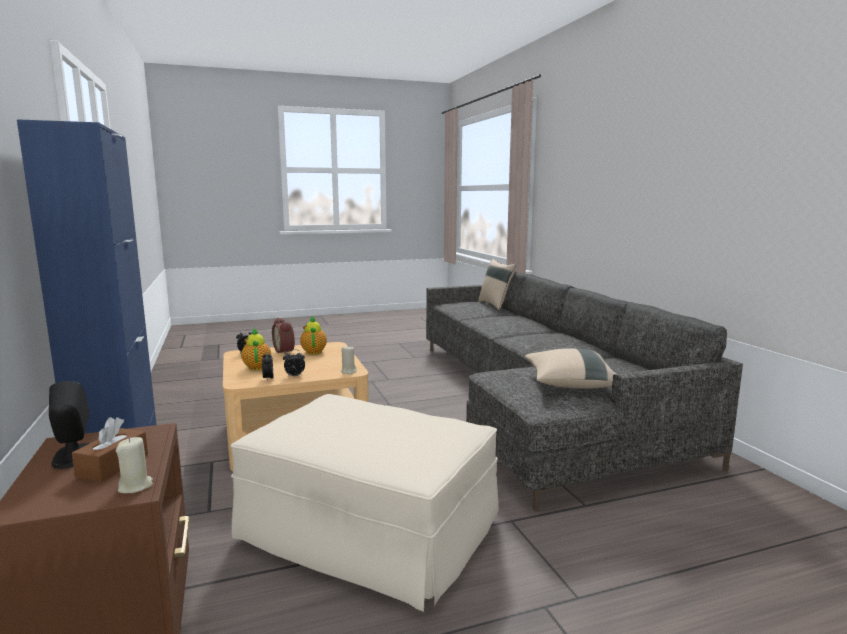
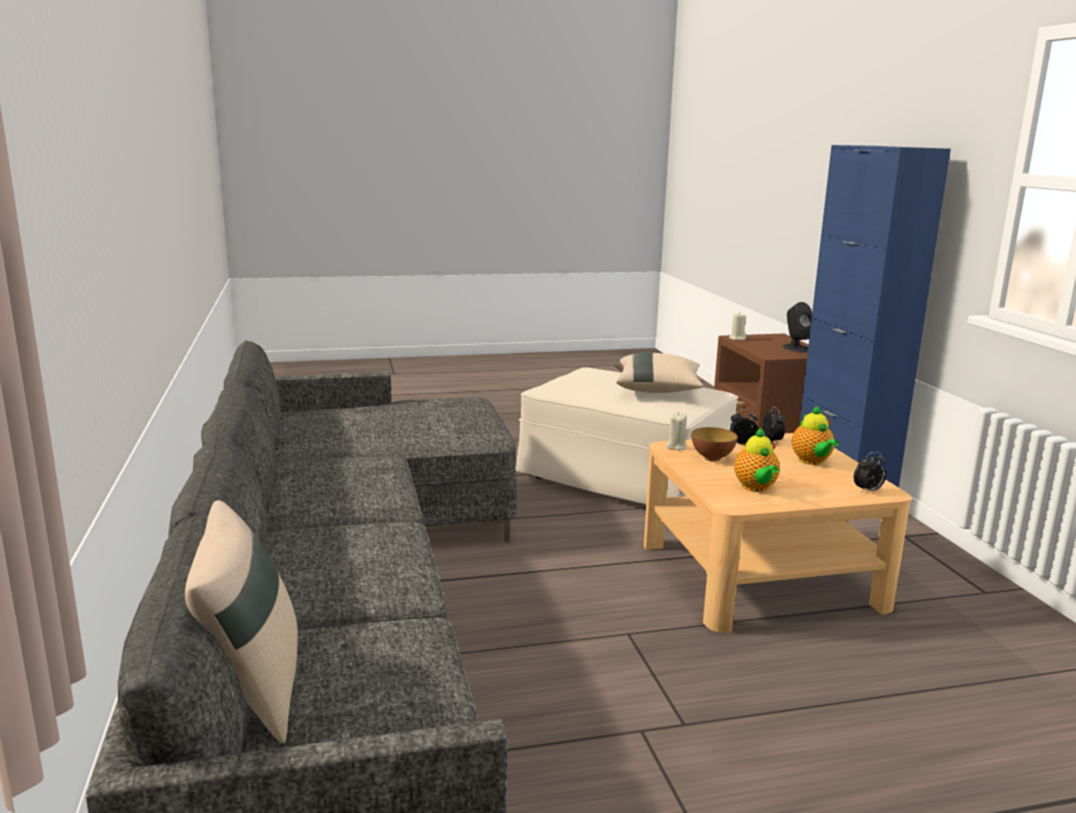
camera: 175 degrees left, 5 degrees up
(113, 466) = (764, 344): brown tissue box -> none
(285, 351) = (806, 492): alarm clock -> none
(327, 365) = (712, 458): none -> bowl
(569, 384) = (412, 414): beige pillow -> beige pillow (658, 390)

